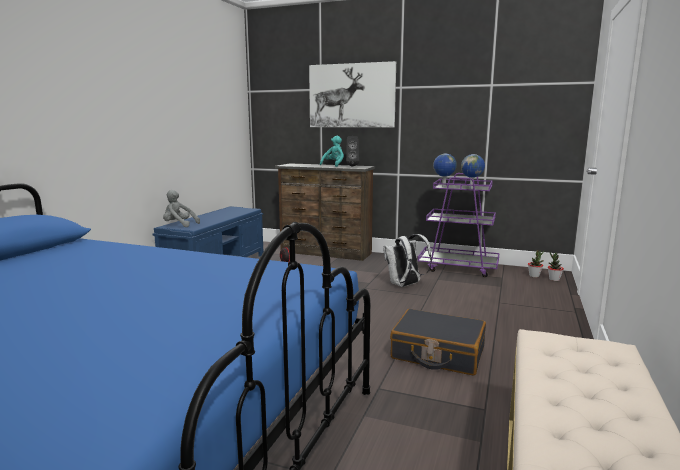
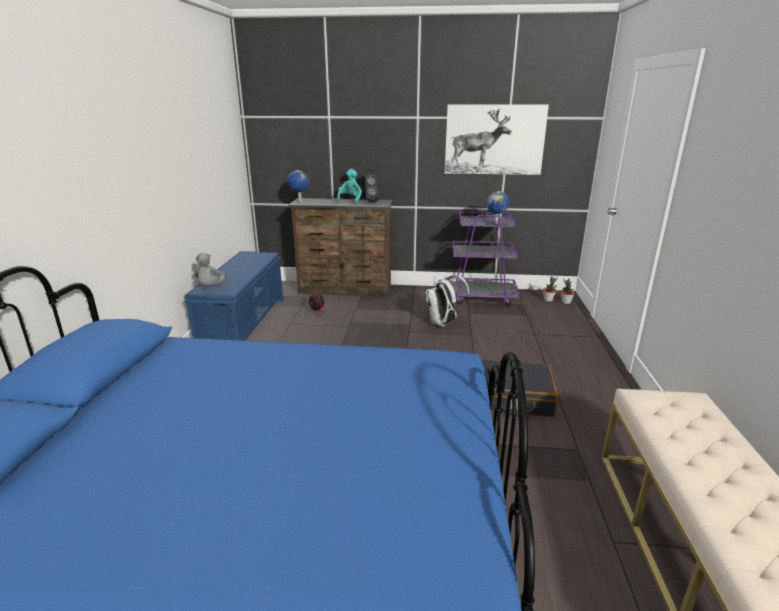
camera: 15 degrees left, 10 degrees up
(179, 225) = (211, 287): grey plush toy -> grey plush toy turned 90 degrees counterclockwise
(351, 95) = (364, 125): picture -> picture (494, 140)
(443, 187) = (469, 223): globe -> globe (299, 202)

